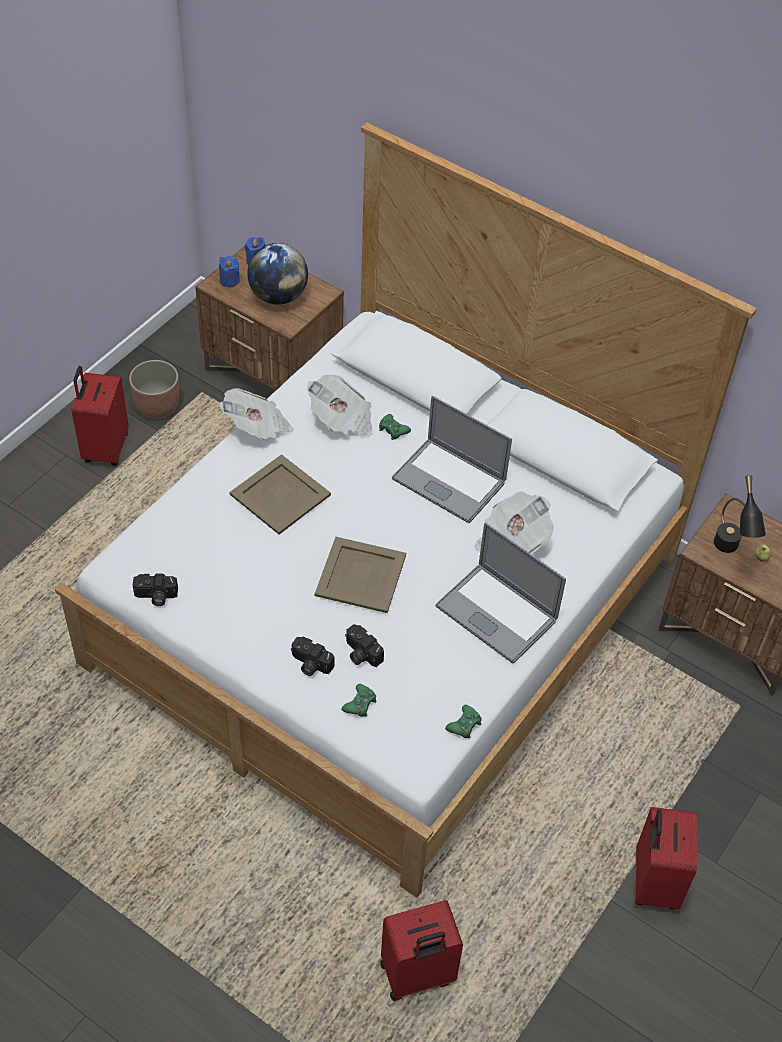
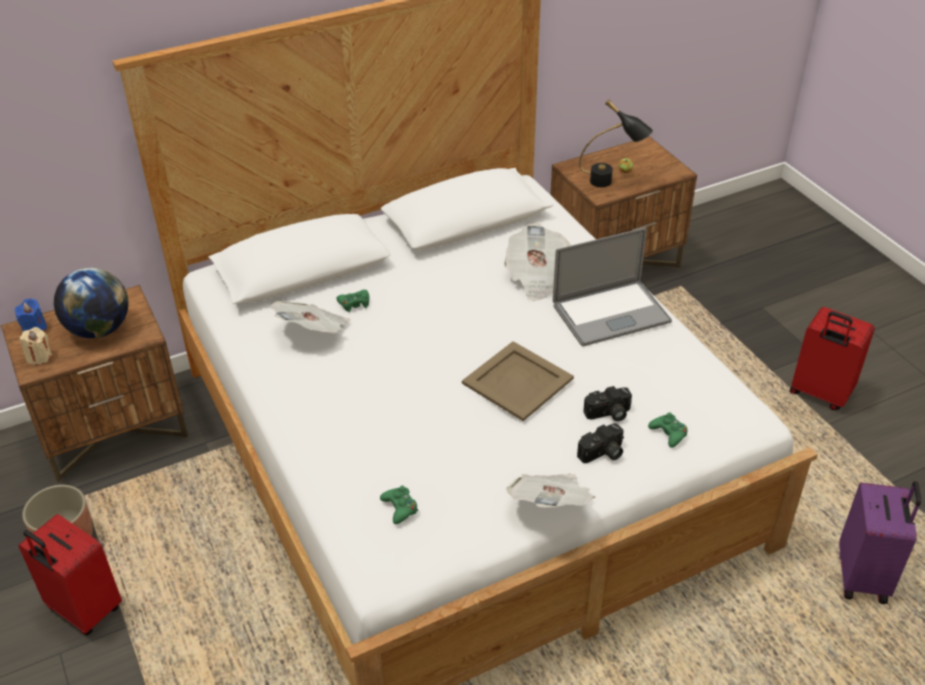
camera: 60 degrees left, 10 degrees down
(155, 596) = (444, 549): camera -> none
(229, 280) = (39, 357): blue candle -> beige candle
(257, 427) = (273, 393): newspaper -> newspaper (551, 505)
(280, 494) = (377, 403): beige tray -> none
(417, 975) = (864, 577): red suitcase -> purple suitcase
(448, 480) = (442, 290): laptop -> none
(464, 725) = (722, 374): green game controller -> green game controller (400, 508)

